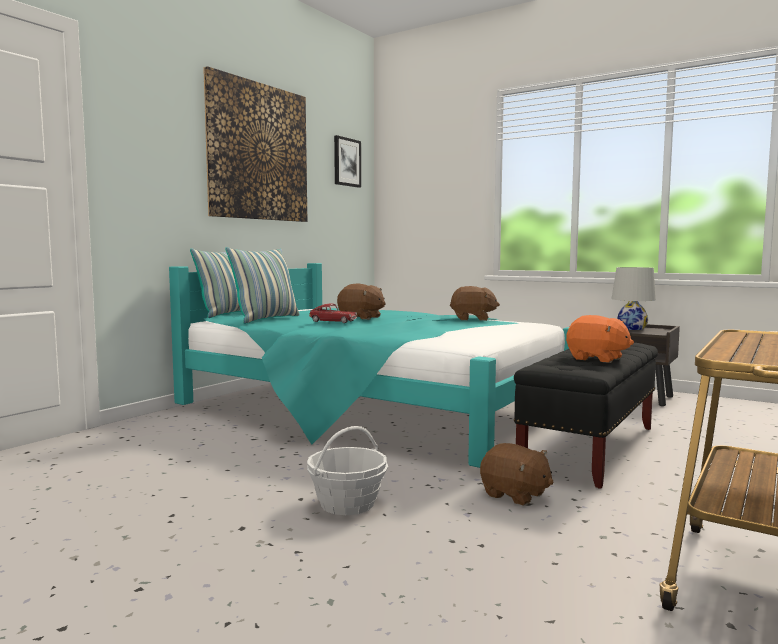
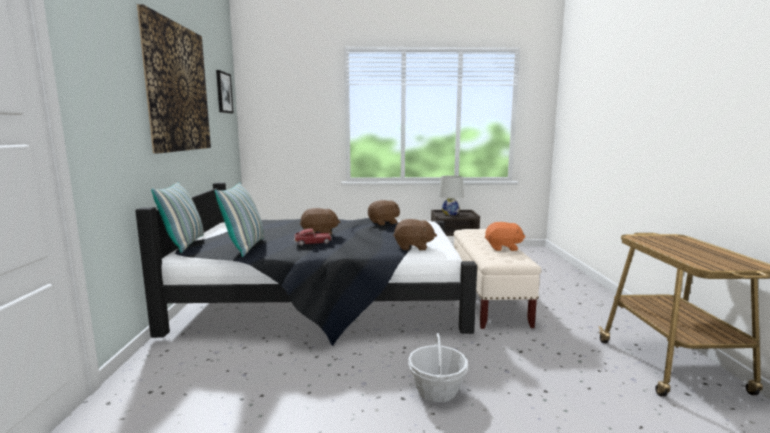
camera: 35 degrees left, 5 degrees up
(374, 410) = (326, 300): turquoise bed -> black bed
(515, 495) = (506, 347): brown plush toy -> brown plush toy (413, 247)
(590, 448) = (488, 300): black bench -> beige bench

